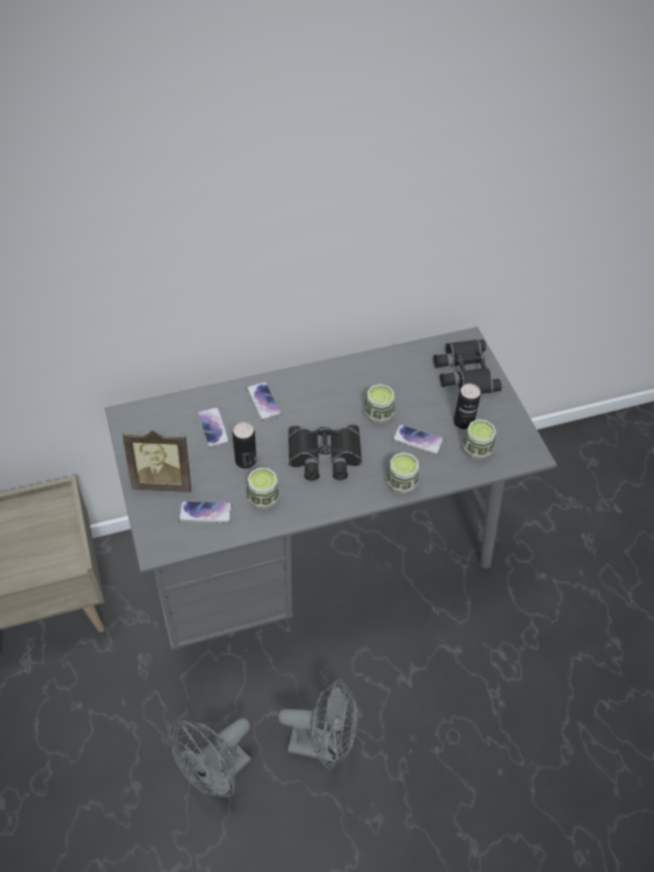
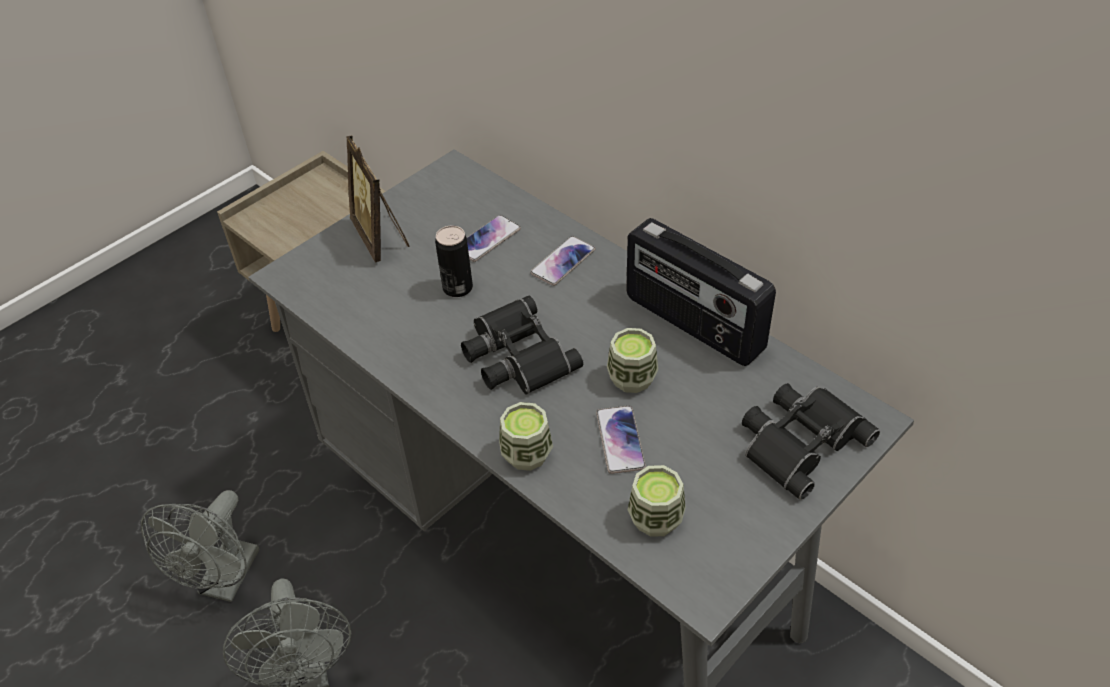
camera: 65 degrees right, 5 degrees down
(205, 512) = (357, 290): phone -> none
(217, 774) = (225, 582): grey fan -> grey fan turned 90 degrees counterclockwise
(263, 499) = (409, 329): cup -> none
(358, 371) = (693, 324): none -> radio
(463, 422) = (698, 480): can -> none

